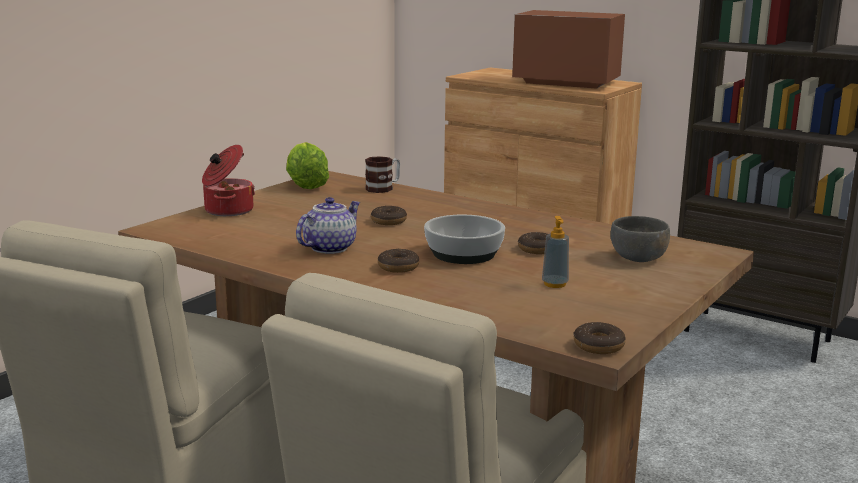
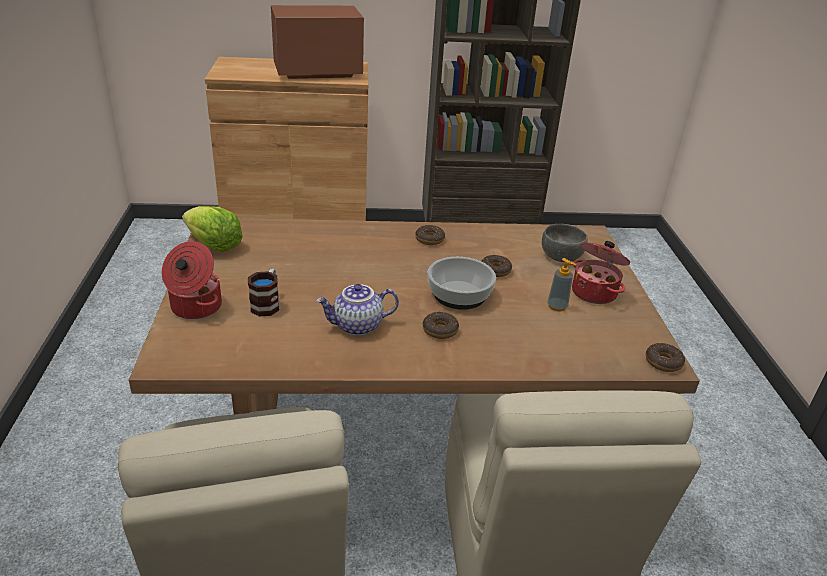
camera: 40 degrees left, 15 degrees up
(329, 248) = (357, 326): teapot -> teapot turned 105 degrees counterclockwise
(383, 188) = (286, 229): mug -> mug (267, 304)
(388, 221) = (352, 273): donut -> donut (429, 239)
(624, 287) = (595, 292): none -> cooking pot

